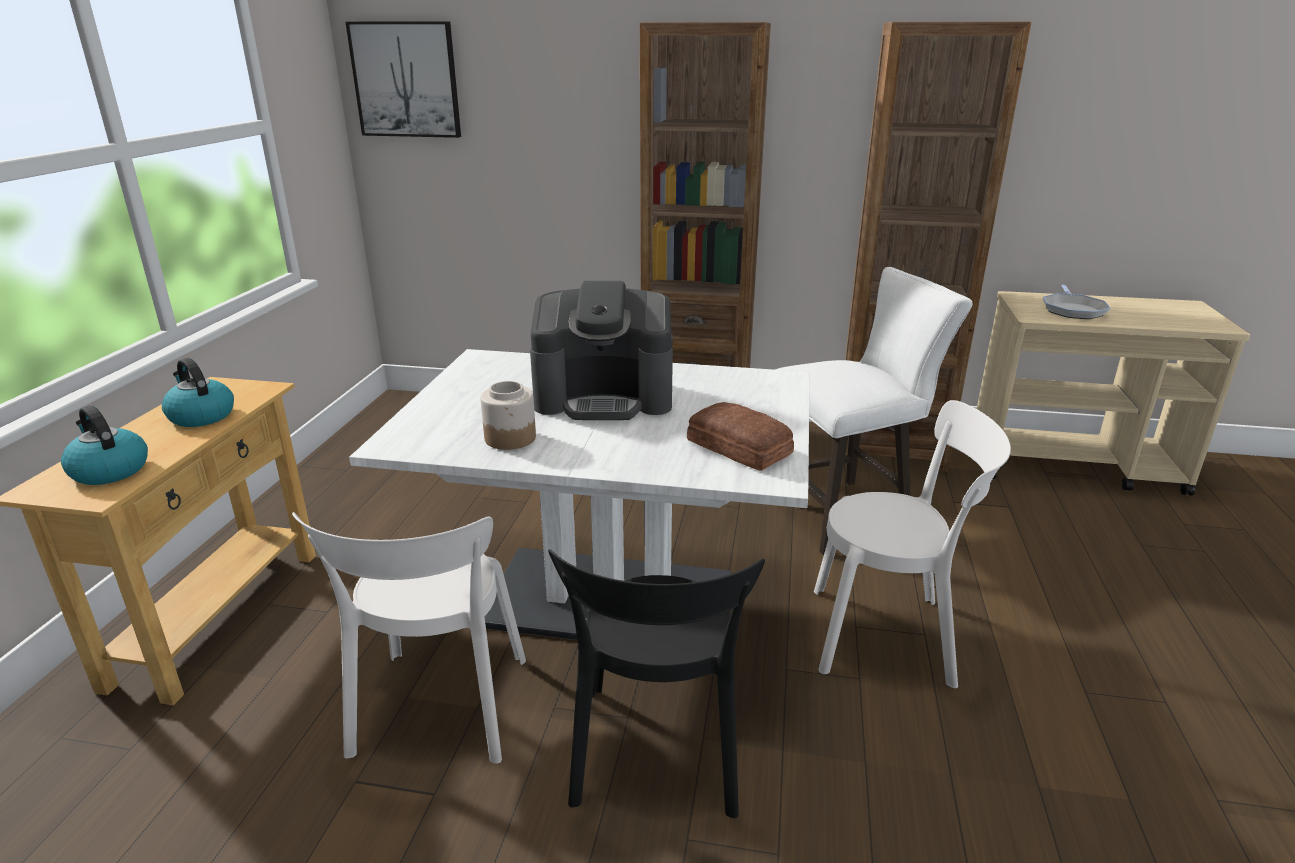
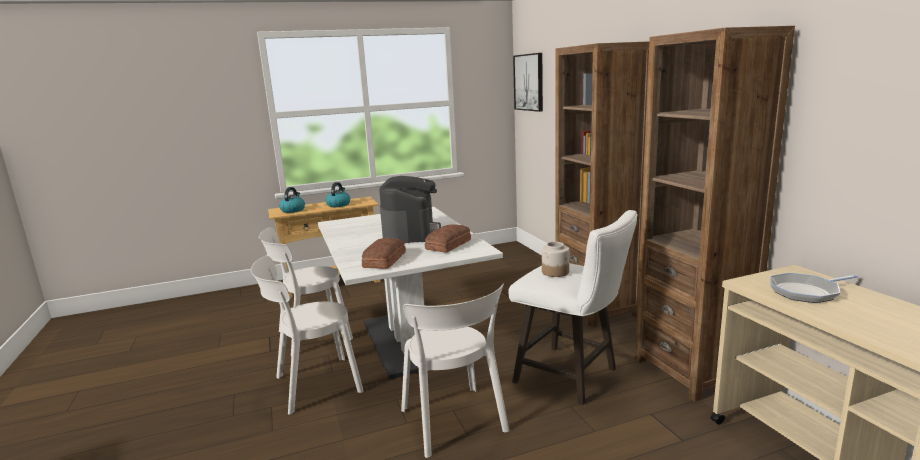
camera: 60 degrees right, 10 degrees down
(511, 438) = (353, 232): jar -> jar (555, 272)
(605, 397) = (411, 232): coffee machine -> coffee machine turned 150 degrees counterclockwise
(656, 756) = (313, 385): black chair -> white chair
(723, 389) = (449, 244): none -> bread

